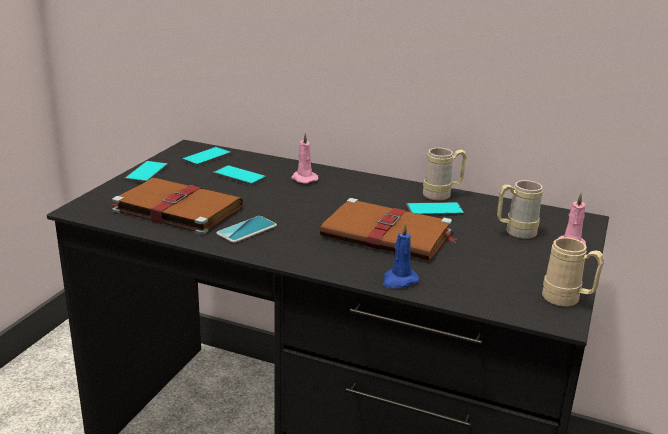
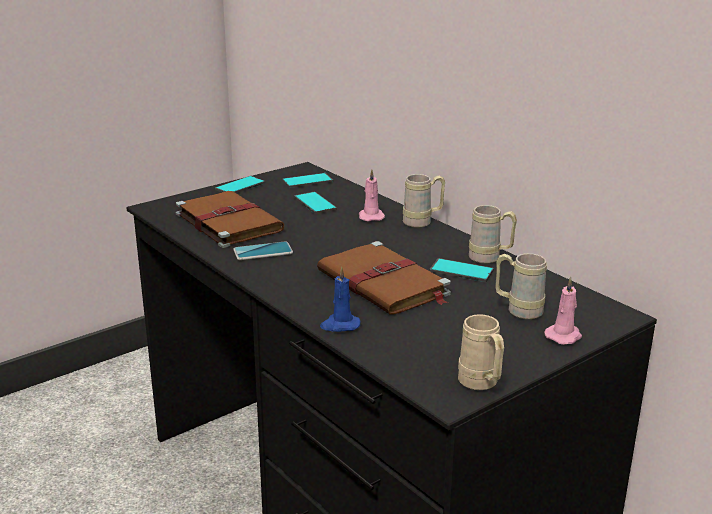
camera: 30 degrees right, 0 degrees up
(352, 175) = (423, 222): none -> beige mug

